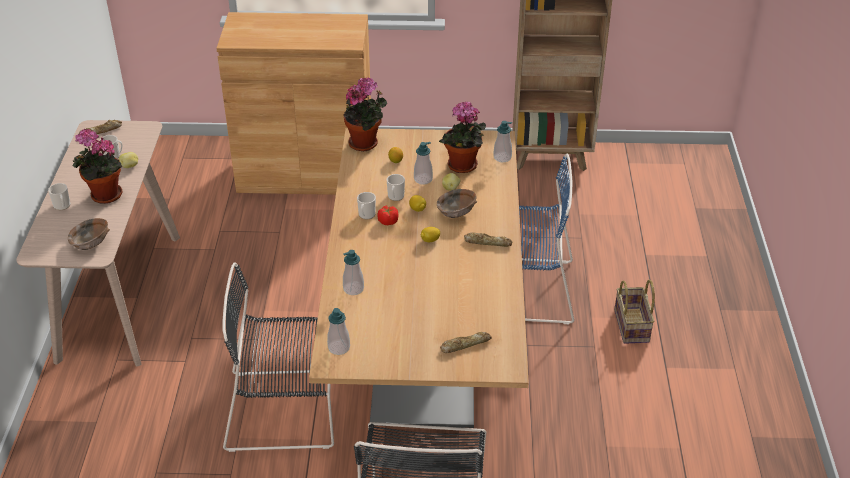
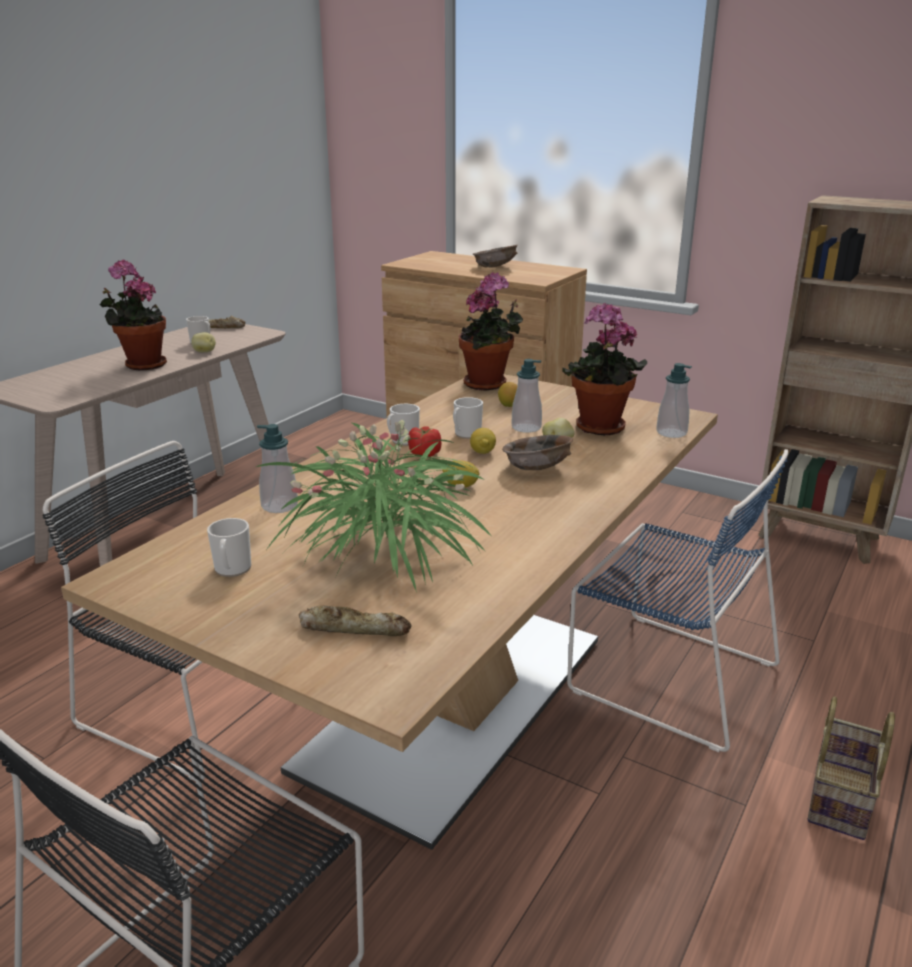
camera: 30 degrees right, 15 degrees down
(62, 206) = (92, 363): mug -> mug (232, 570)
(91, 243) = (66, 392): brown bowl -> brown bowl (495, 267)
(339, 348) = (158, 564): soap dispenser -> none
(434, 297) = (385, 550): none -> potted plant
(487, 242) = (550, 511): bread -> none

